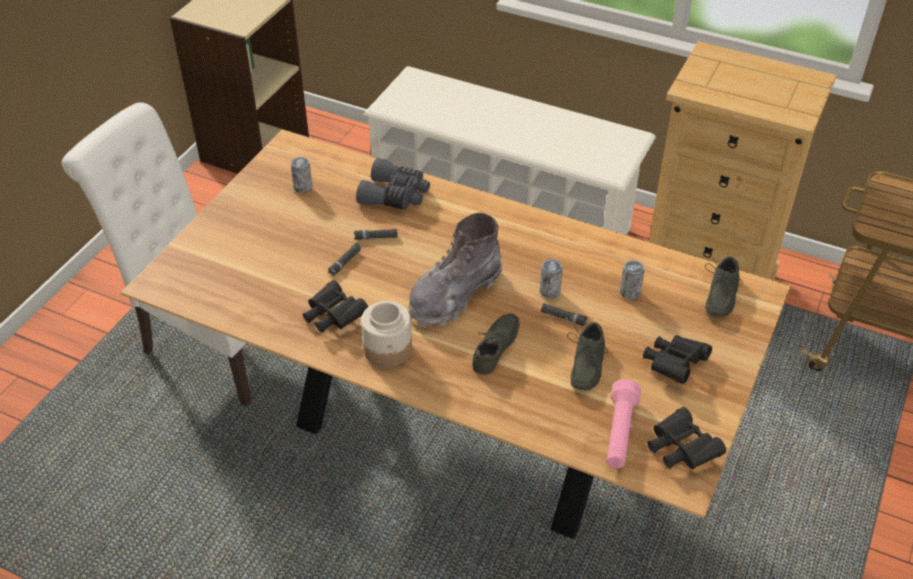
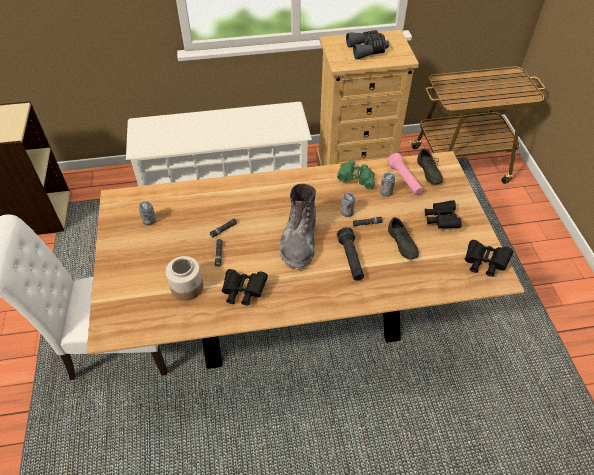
camera: 35 degrees left, 5 degrees up
(388, 350) = (293, 294): jar -> jar (187, 287)
(395, 195) = (211, 199): grey binoculars -> grey binoculars (367, 49)
(498, 349) = (350, 259): grey shoe -> black flashlight
(604, 257) = (356, 179): none -> green binoculars
(619, 433) = (450, 271): pink flashlight -> pink flashlight (404, 180)

